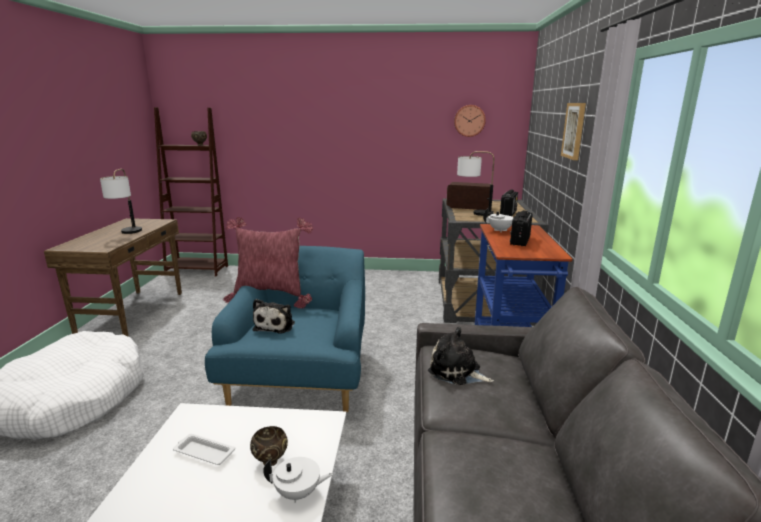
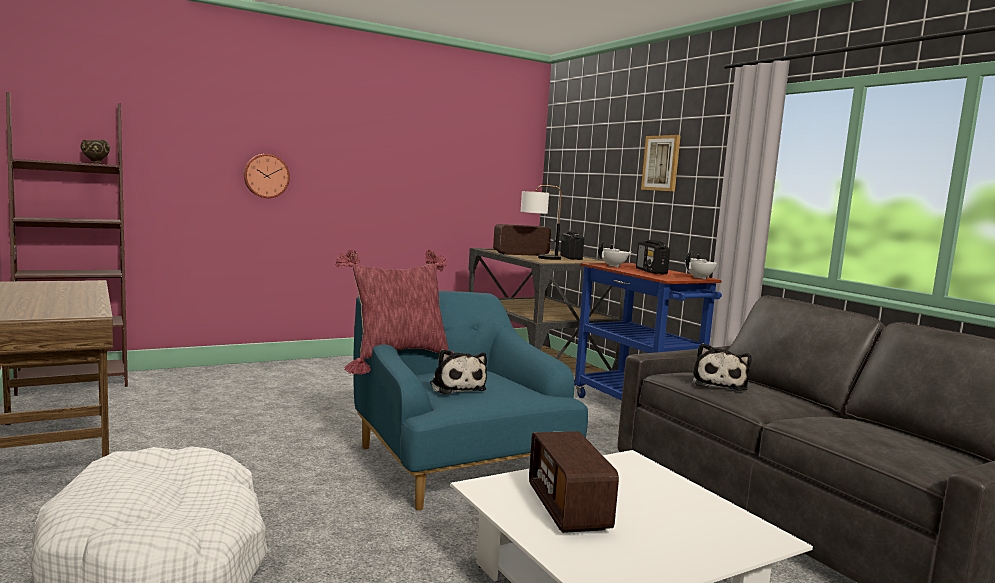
camera: 35 degrees left, 10 degrees down
(127, 233) = (71, 297): table lamp -> none
(203, 452) = (568, 508): white tray -> radio
(271, 461) = (643, 496): brown bowl -> none
(298, 493) = (709, 507): white teapot -> white teapot (699, 278)
(457, 372) = (719, 384): plush toy -> plush toy turned 75 degrees counterclockwise
(469, 120) = (485, 155): wall clock -> wall clock (266, 176)

